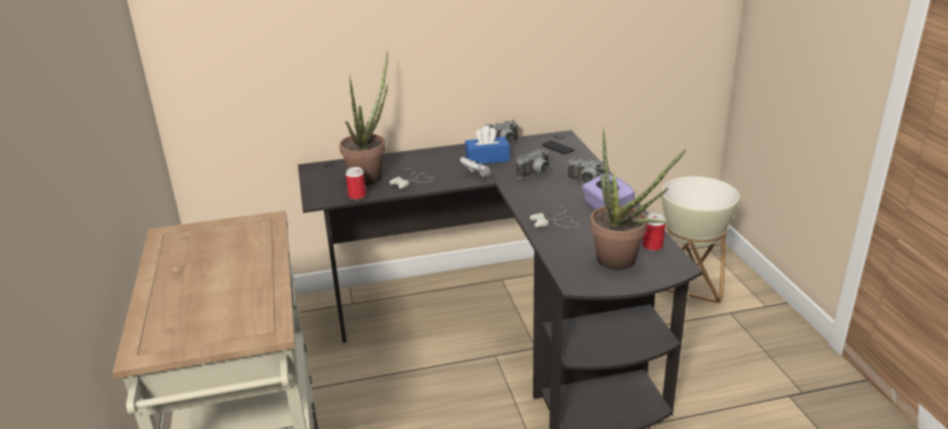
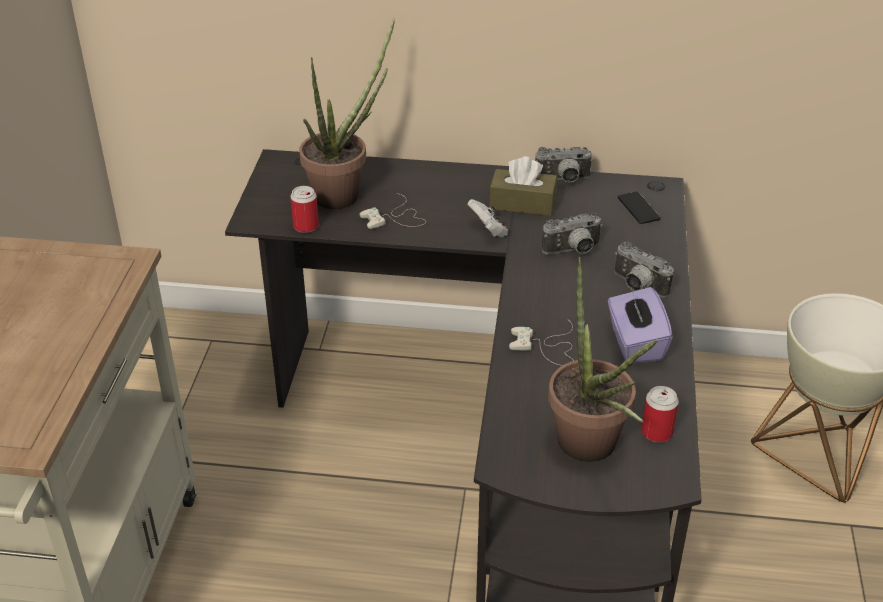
camera: 20 degrees right, 10 degrees up
(487, 159) = (522, 203): blue tissue box -> brown tissue box

